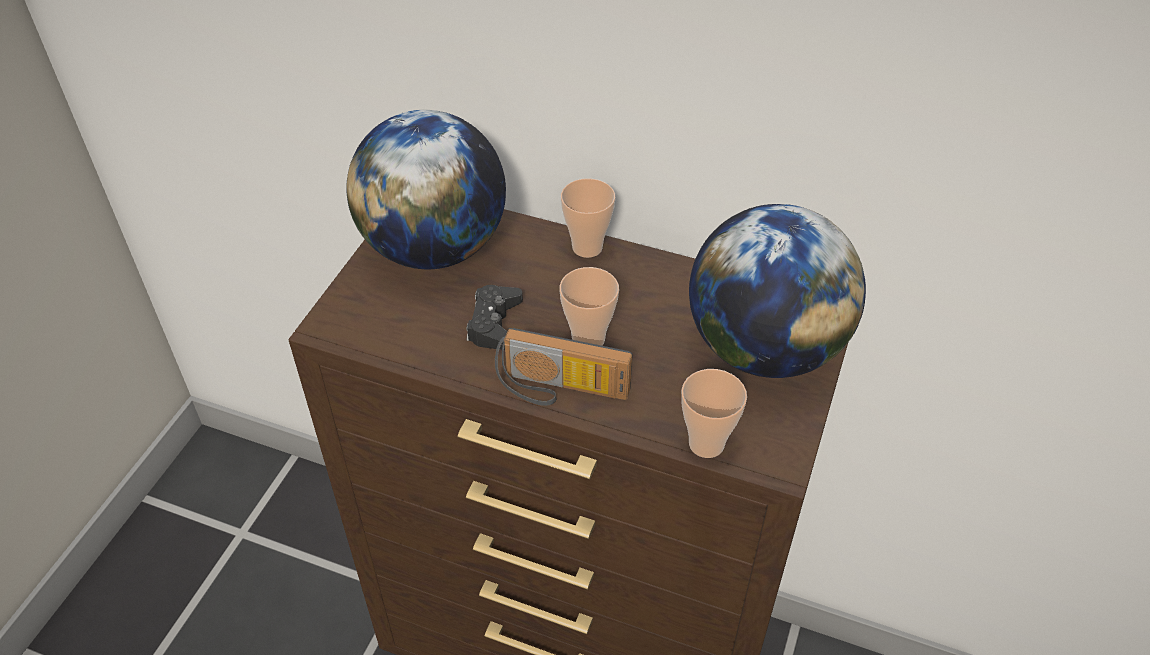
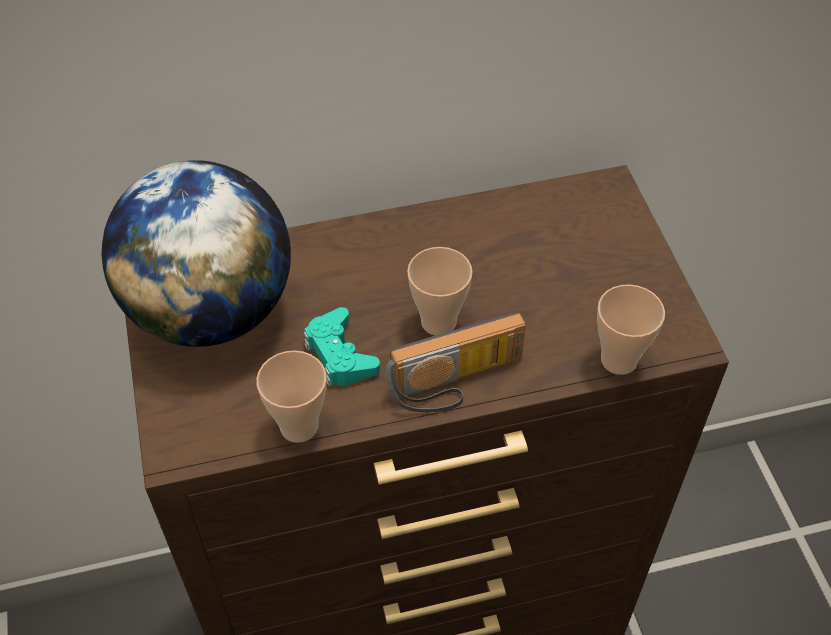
camera: 35 degrees left, 5 degrees up
(494, 323) = (340, 355): black game controller -> turquoise game controller
(587, 247) = (359, 234): cup -> cup (299, 426)
(764, 348) = (590, 248): globe -> none

